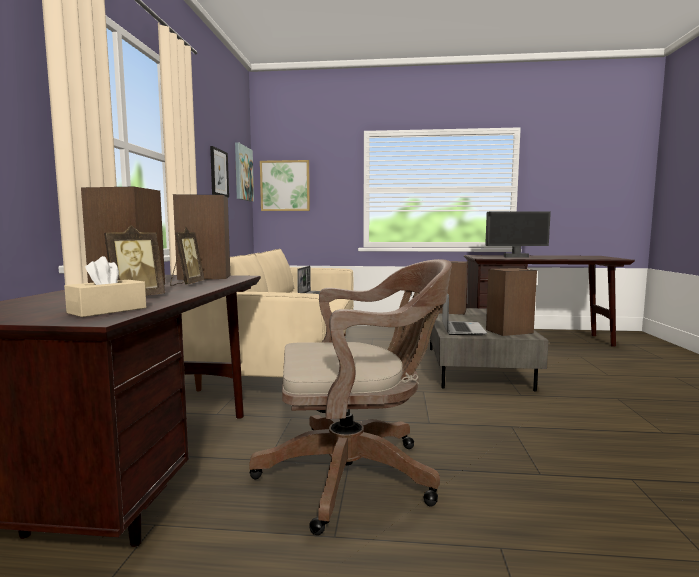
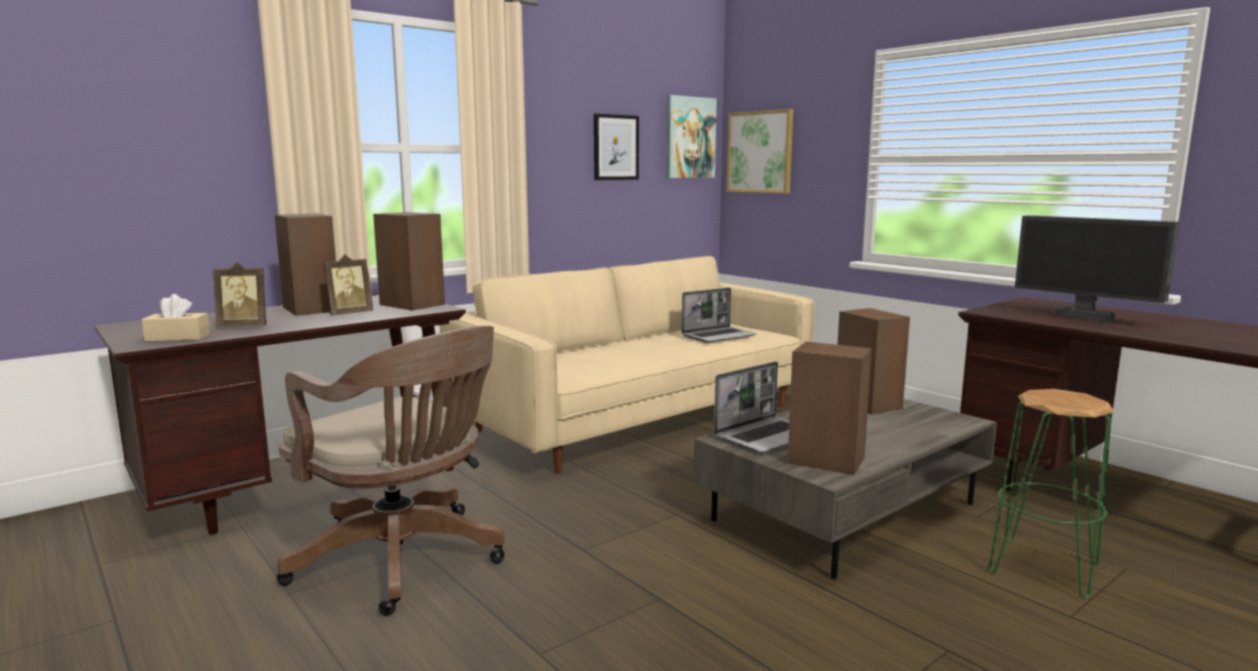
camera: 45 degrees right, 5 degrees up
(567, 364) = (1042, 567): none -> green stool

